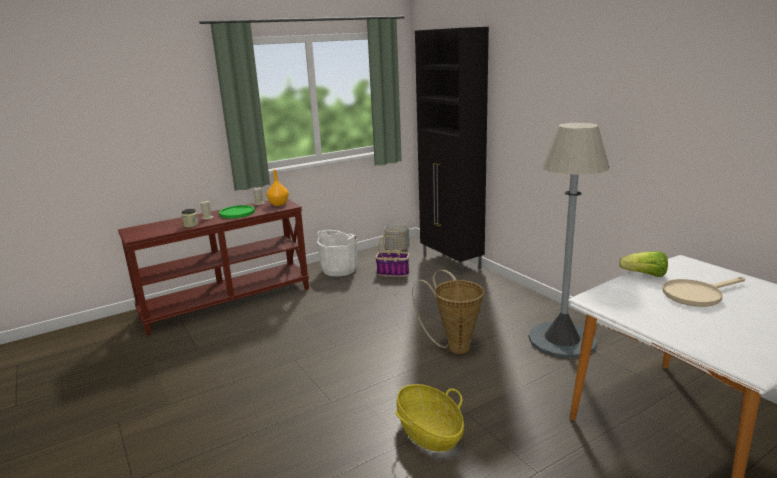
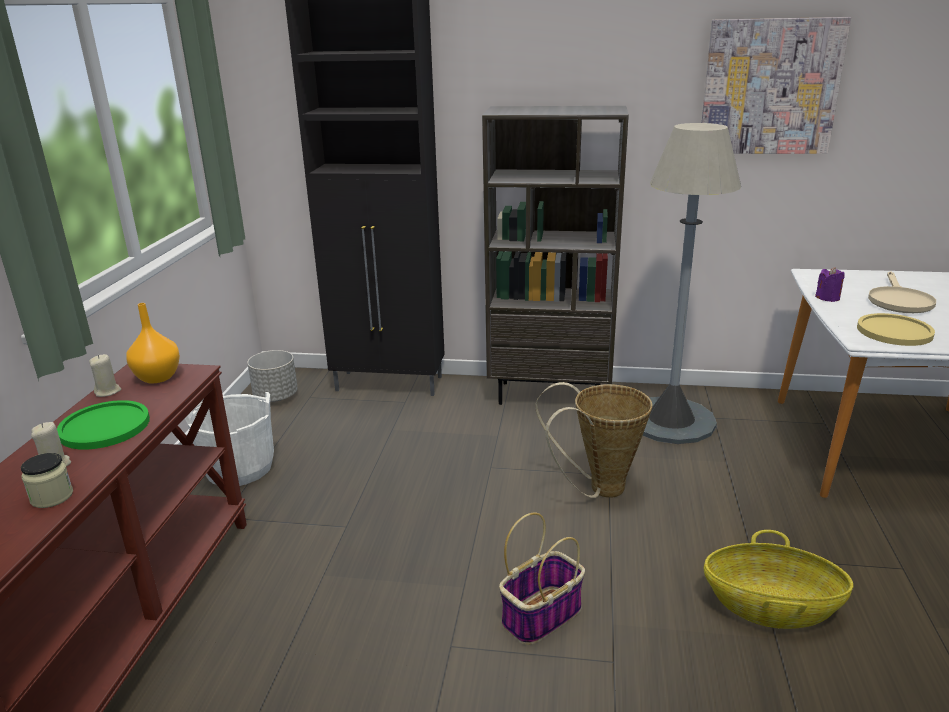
camera: 50 degrees left, 5 degrees up
(393, 272) = (337, 432): basket -> basket (542, 615)
(519, 298) = (550, 395): none -> brown bookcase
(627, 304) = (894, 331): none -> yellow plate
(645, 275) = (828, 298): lettuce -> purple candle
(678, 103) = (770, 87): none -> picture

